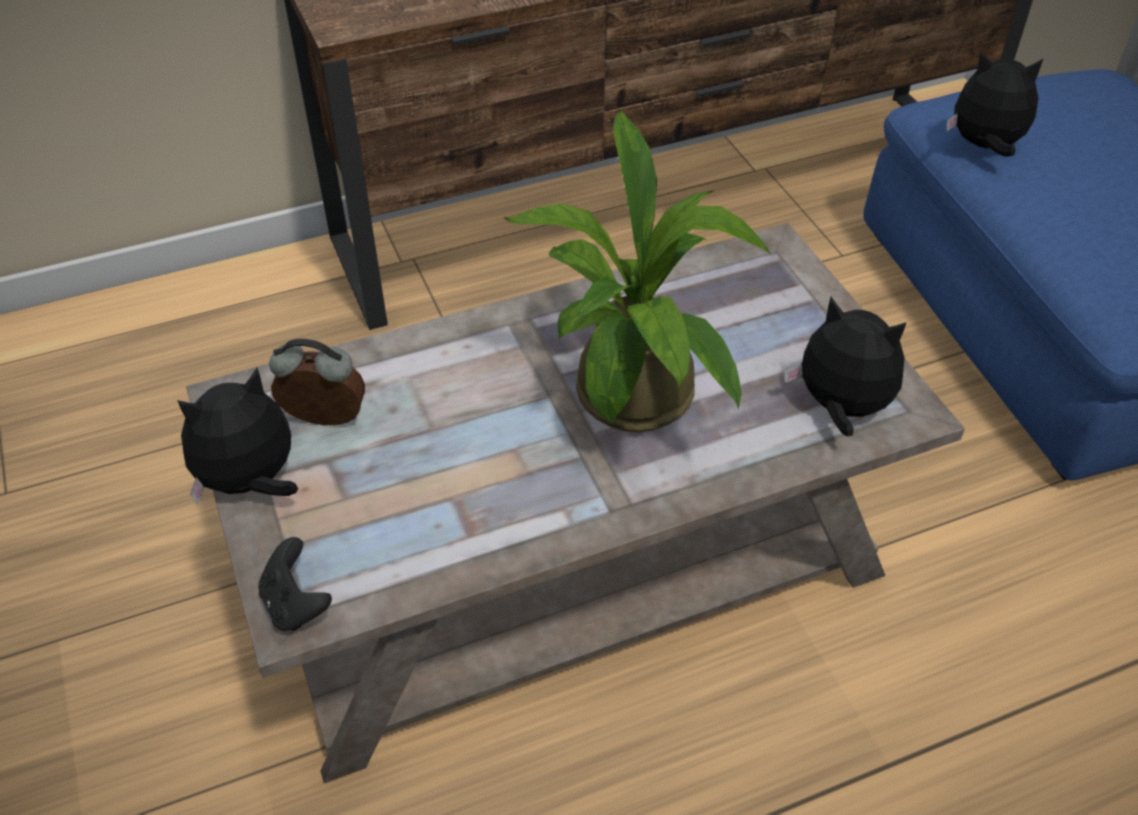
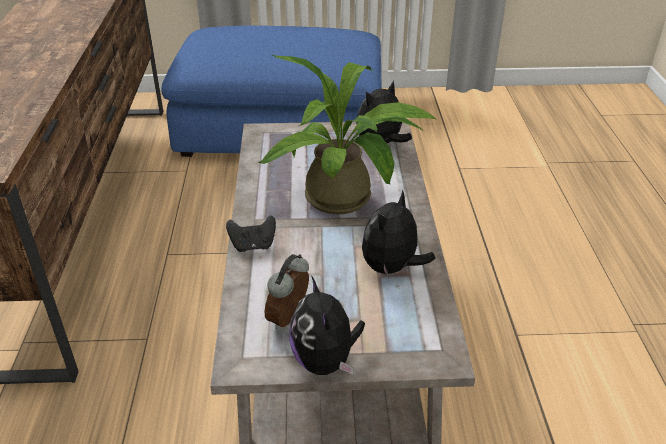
camera: 70 degrees left, 10 degrees down
(296, 604) = (434, 353): black game controller -> black game controller (253, 246)
(984, 146) = (228, 66): plush toy -> plush toy (392, 268)

